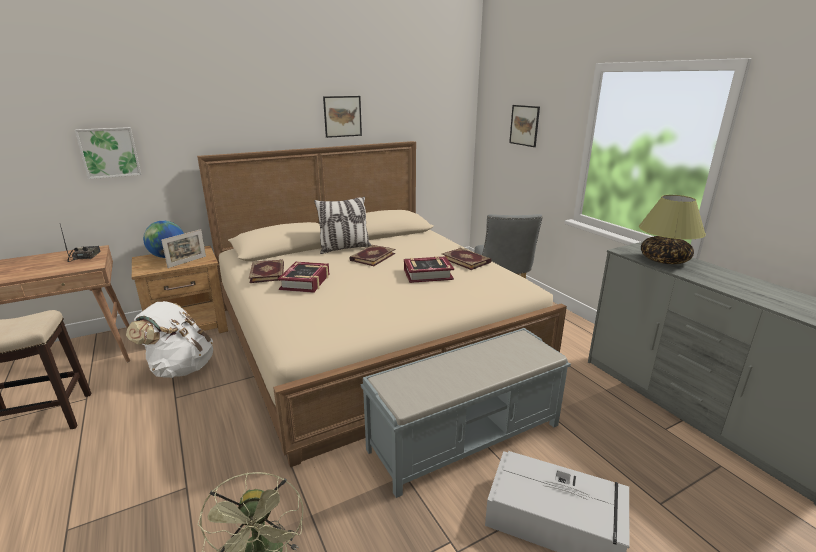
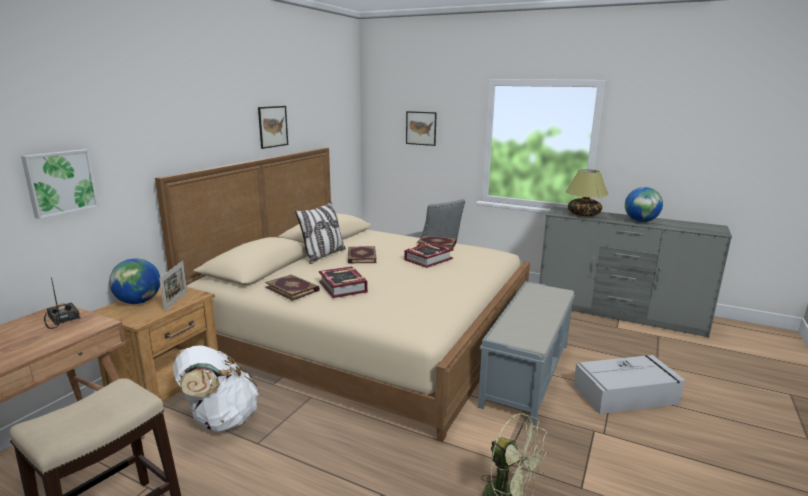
camera: 35 degrees left, 5 degrees down
(743, 287) = (640, 221): none -> globe

